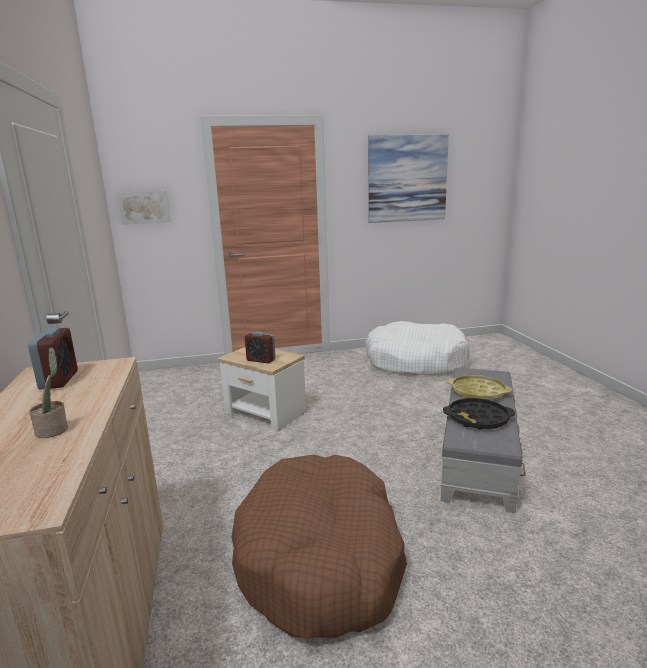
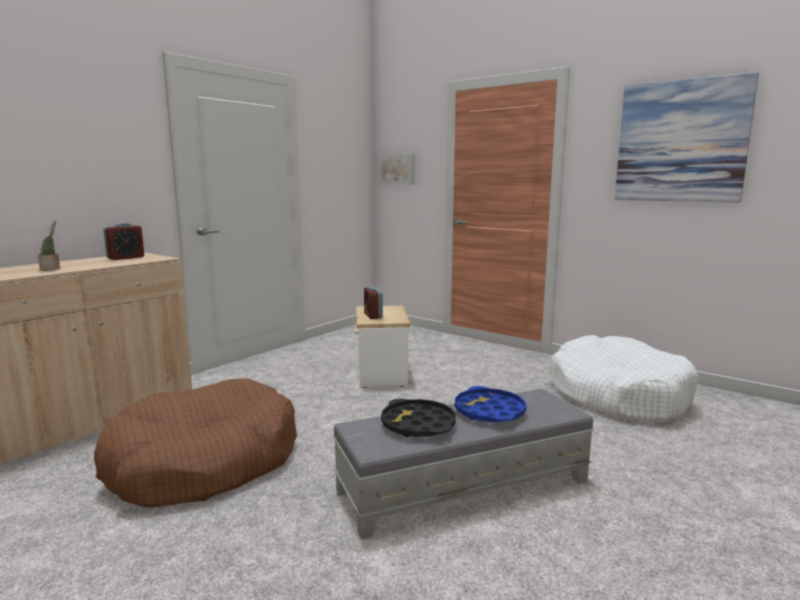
camera: 50 degrees right, 5 degrees down
(478, 392) = (489, 412): yellow tray -> blue tray

